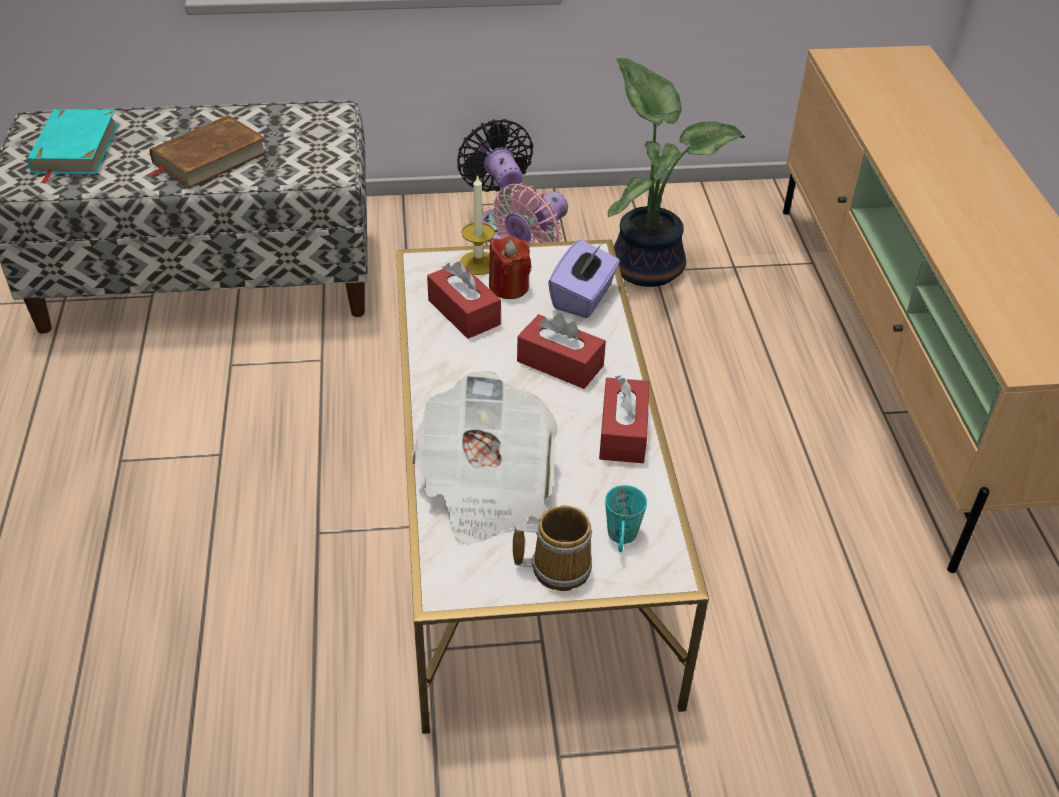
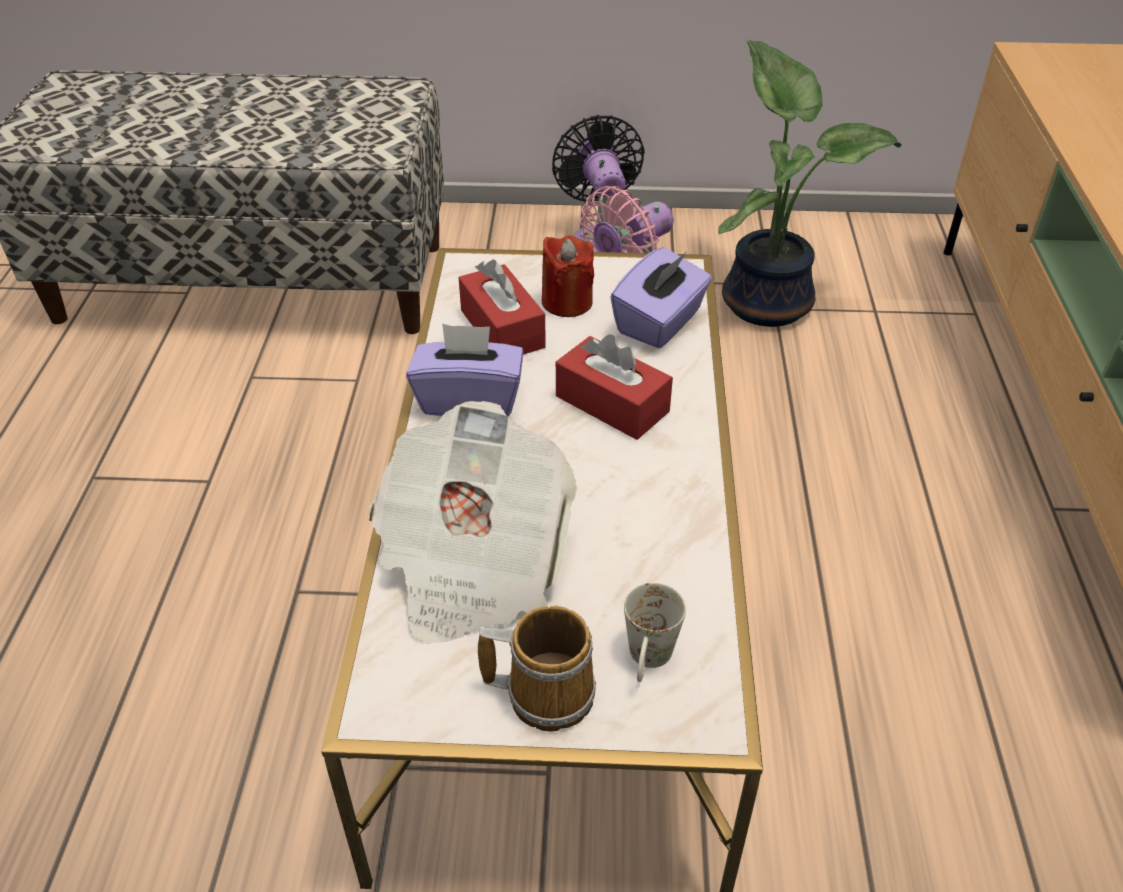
camera: 10 degrees right, 0 degrees up
(74, 149) = (95, 110): turquoise book -> none
(209, 158) = (242, 128): brown book -> none
(452, 369) = (469, 399): none -> purple tissue box
(478, 263) = (535, 271): candle -> none
(622, 540) = (648, 662): turquoise mug -> white mug
(623, 432) = (679, 504): red tissue box -> none

